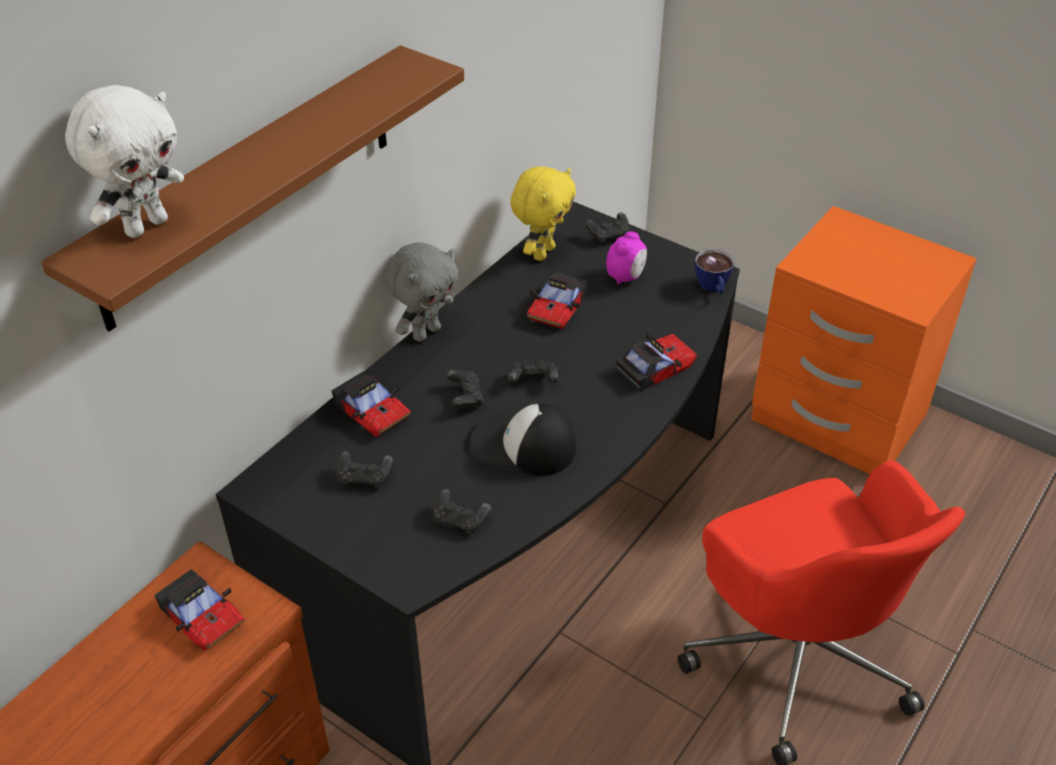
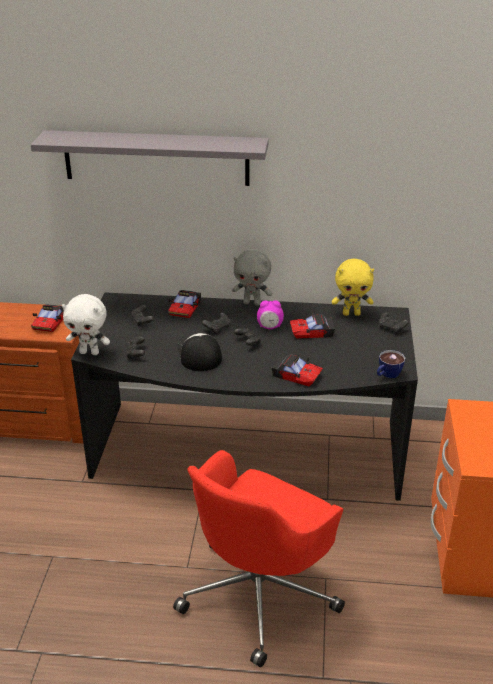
camera: 60 degrees right, 10 degrees down
(146, 226) = (79, 136): white plush toy -> white plush toy (90, 352)
(250, 185) = (156, 158): brown shelf -> grey shelf
(626, 277) = (362, 344): alarm clock -> alarm clock (270, 327)

